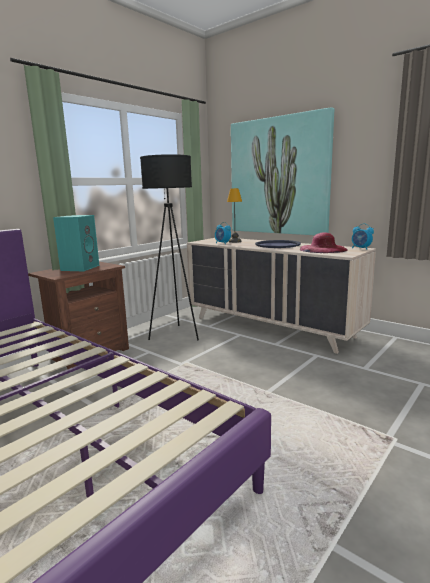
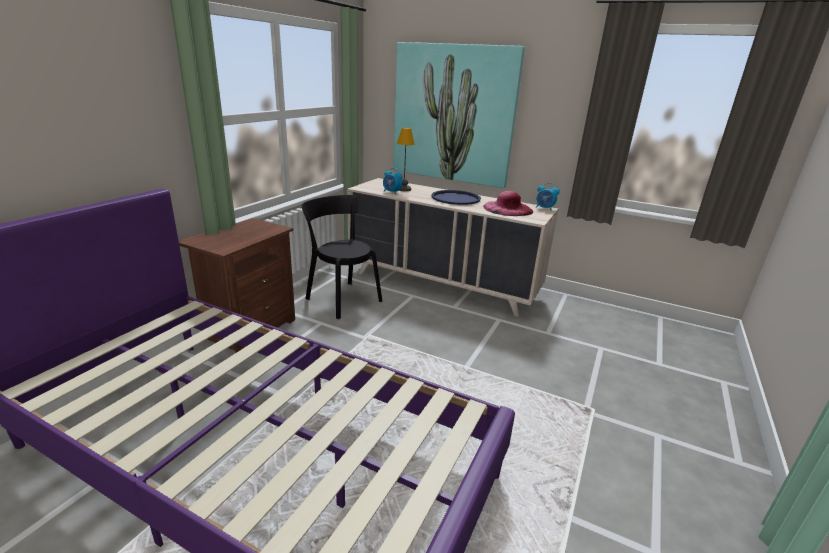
camera: 15 degrees left, 10 degrees up
(80, 267) = (238, 231): turquoise speaker -> none
(175, 335) = (342, 298): black floor lamp -> black chair

